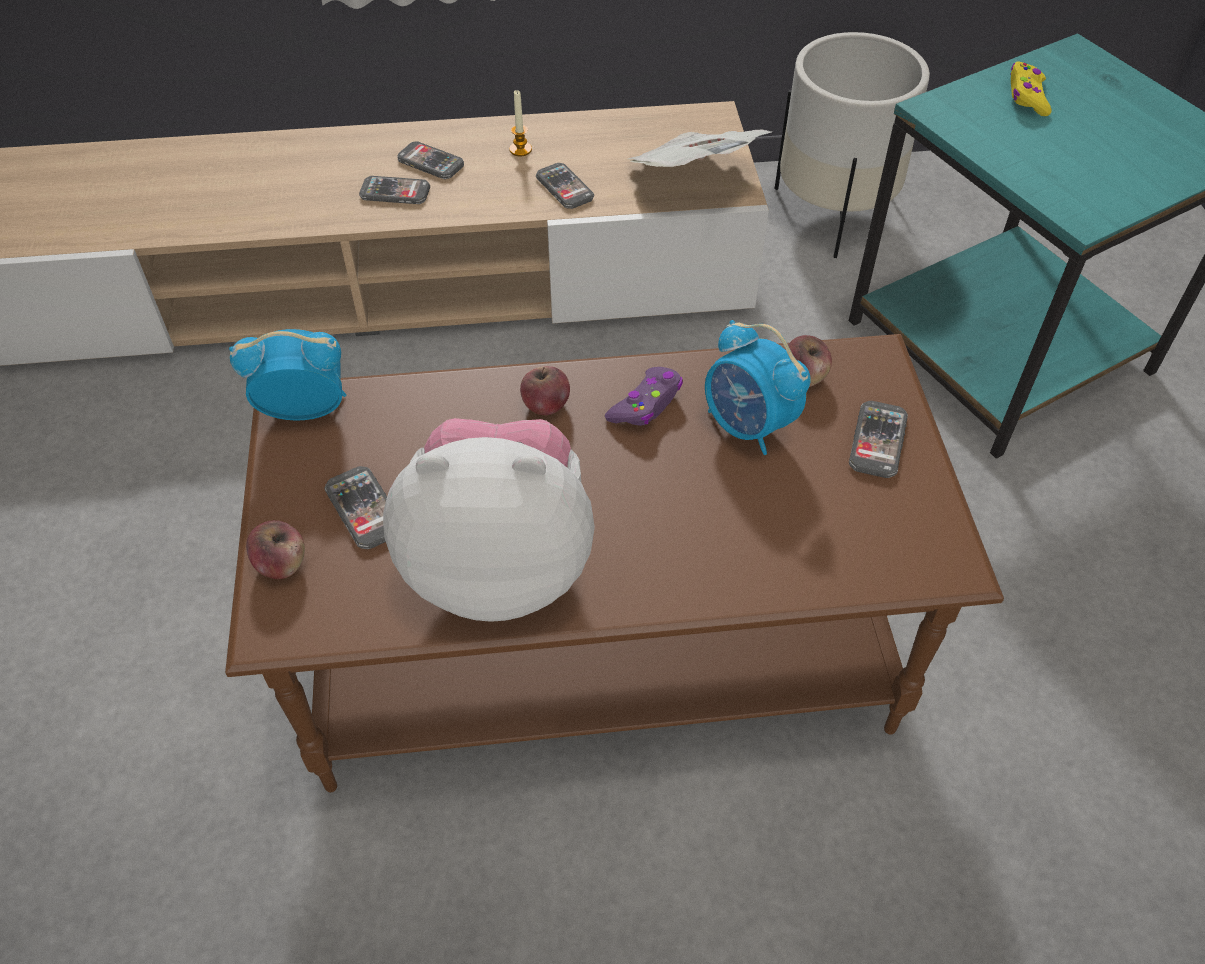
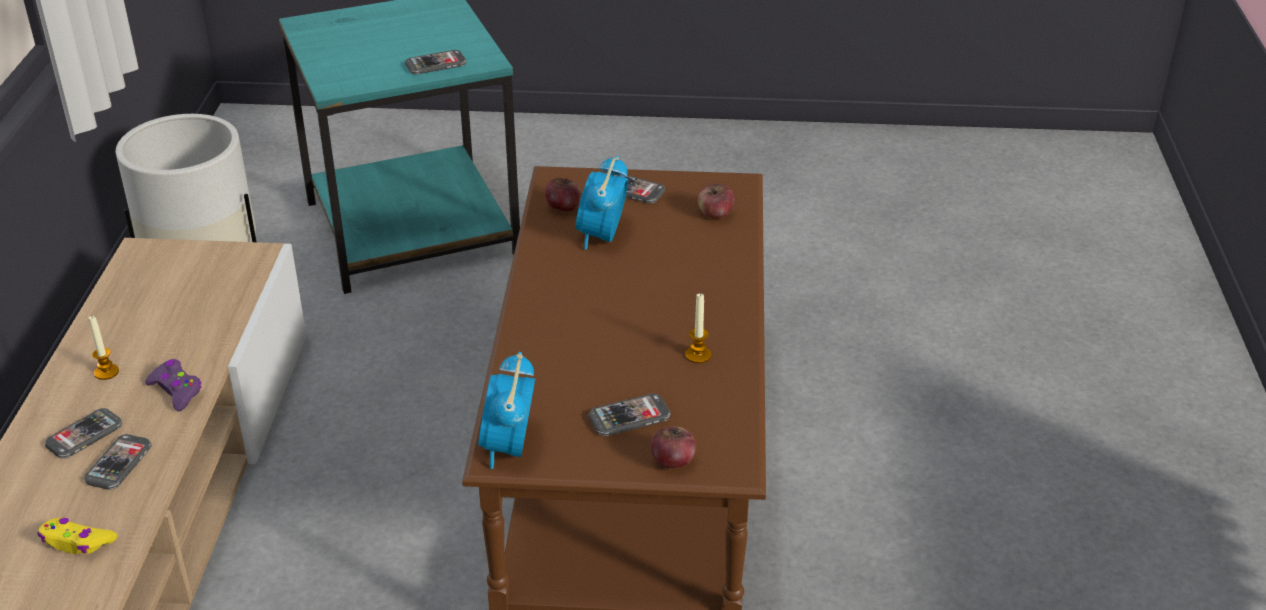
camera: 80 degrees left, 15 degrees down
(499, 565) = (698, 355): plush toy -> candle
(546, 405) = (549, 321): apple -> apple (715, 214)
(564, 188) = (187, 350): phone -> phone (436, 64)
(646, 404) = (565, 276): purple game controller -> purple game controller (176, 390)
(695, 177) = (223, 274): newspaper -> none
(748, 426) = (602, 236): alarm clock -> alarm clock turned 135 degrees clockwise
(1027, 96) = (343, 51): yellow game controller -> yellow game controller (77, 542)

